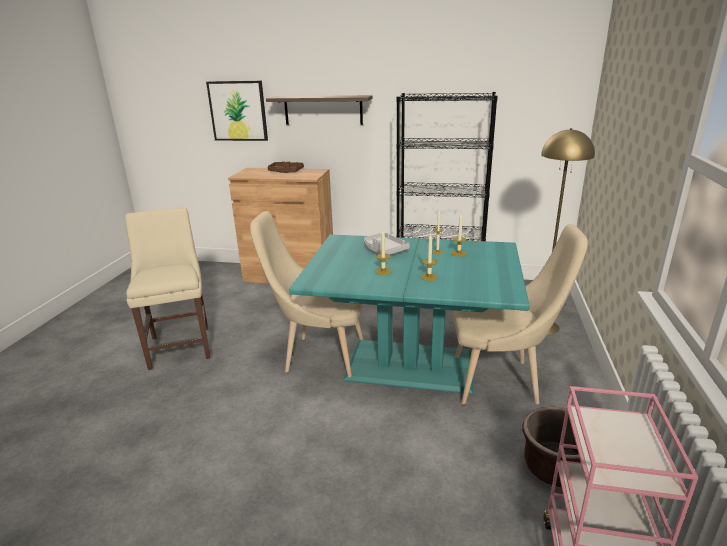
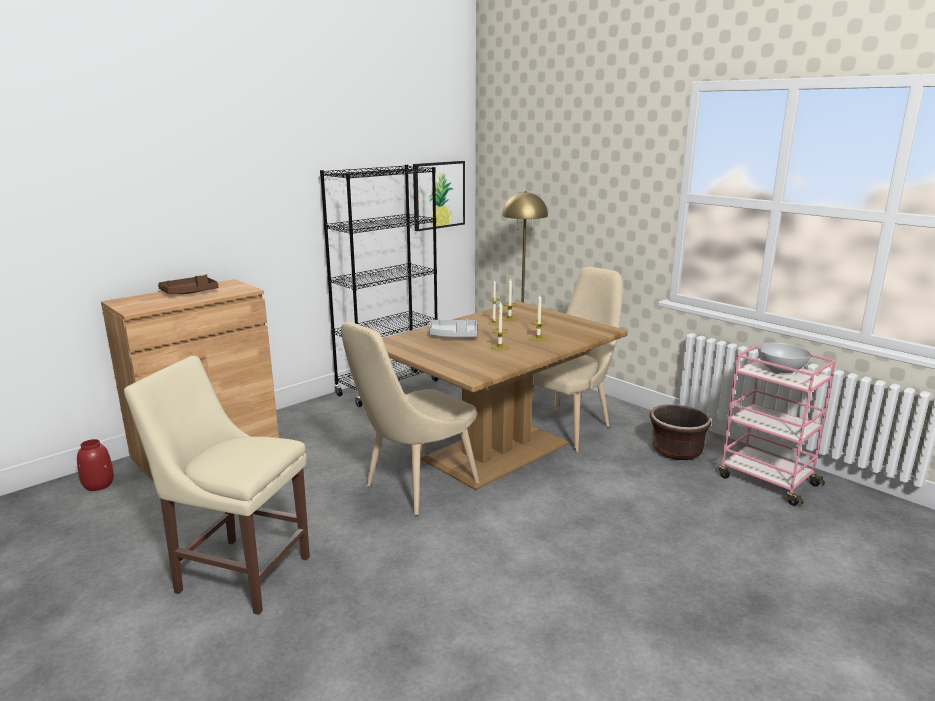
camera: 55 degrees left, 5 degrees down
(227, 273) = (98, 485): none -> red vase
(238, 111) = (77, 212): picture -> picture (438, 195)
(323, 110) = (218, 199): shelf -> none
(410, 366) = (498, 452): turquoise dining table -> brown dining table
(623, 441) = (780, 370): none -> white bowl

